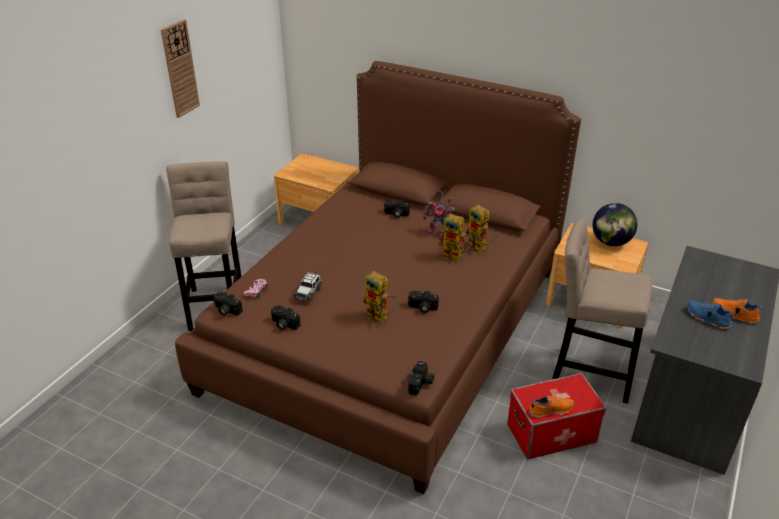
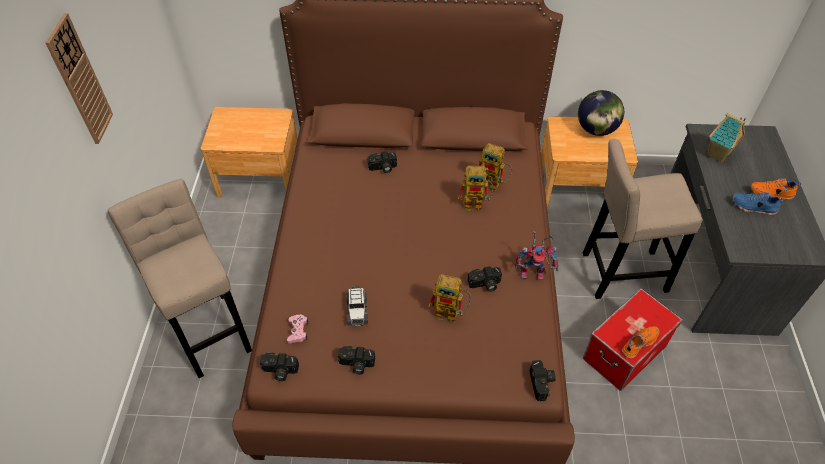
camera: 25 degrees left, 15 degrees up
(440, 231) = (441, 176): toy robot -> toy robot (534, 271)
(701, 274) = (718, 155): none -> toy house

